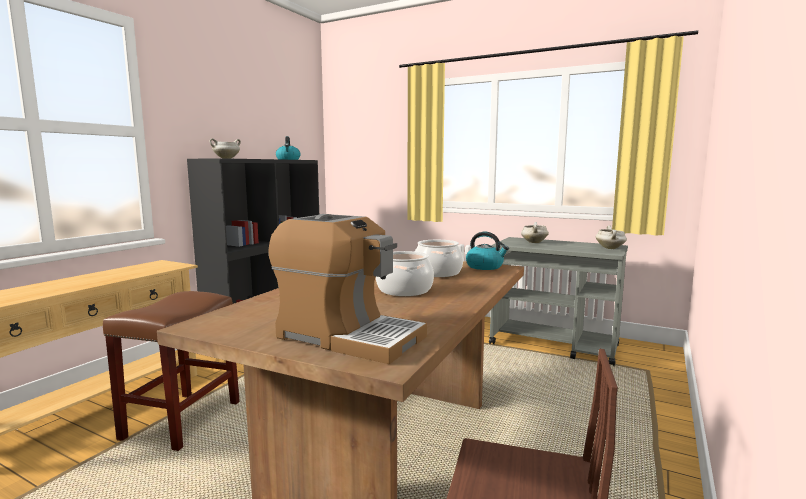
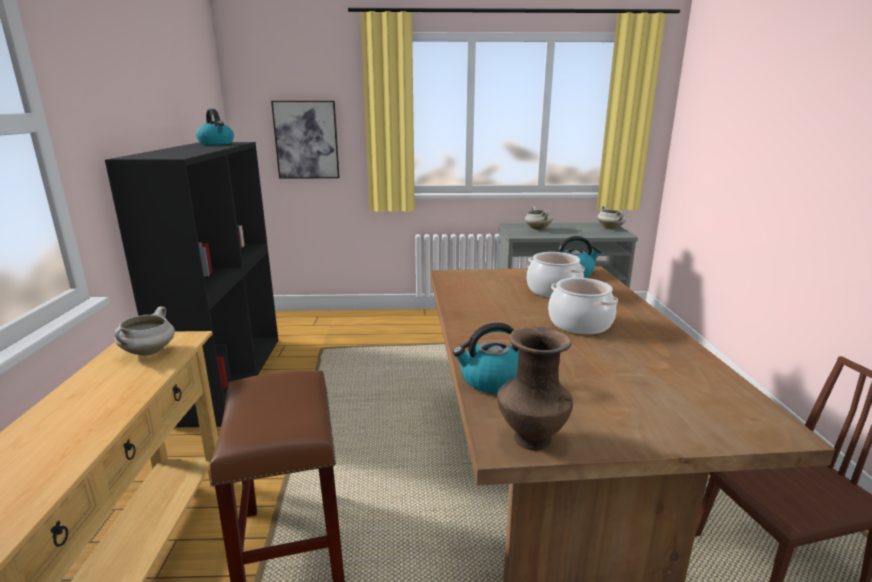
camera: 30 degrees left, 10 degrees up
(214, 327) = (530, 439): none -> brown vase
(226, 158) = (159, 153): white cooking pot -> white cooking pot (149, 352)
(265, 302) = (491, 380): none -> kettle
(348, 337) = (677, 406): coffee machine -> none
(371, 163) = (306, 140): none -> picture

